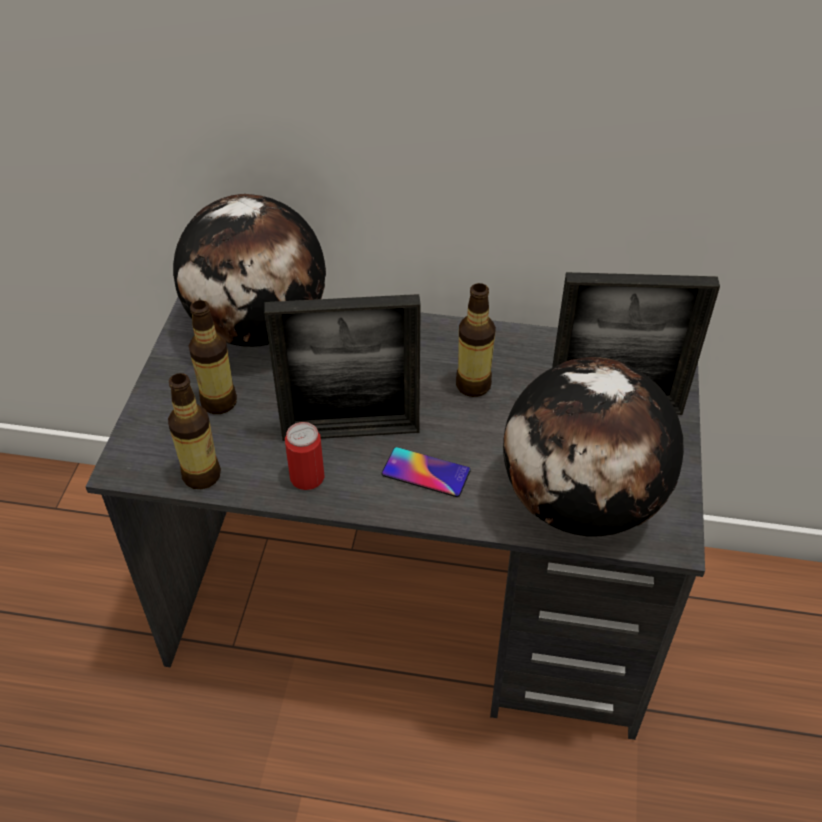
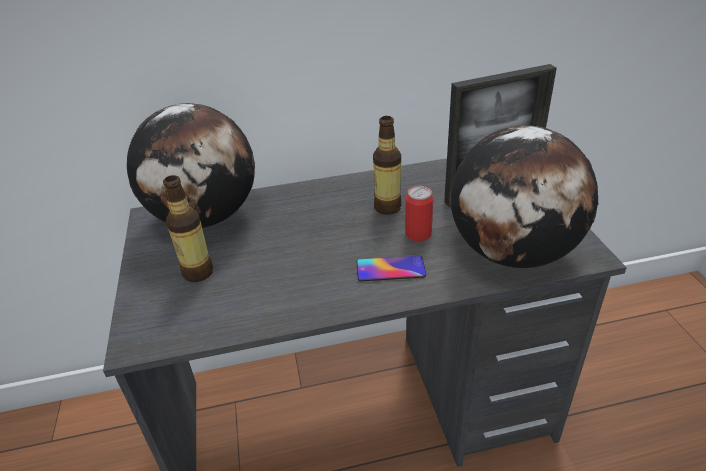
camera: 20 degrees left, 10 degrees down
(202, 475) = (209, 327): bottle -> none
(307, 477) = (300, 301): can -> can (418, 234)
(350, 431) = (316, 260): picture frame -> none

